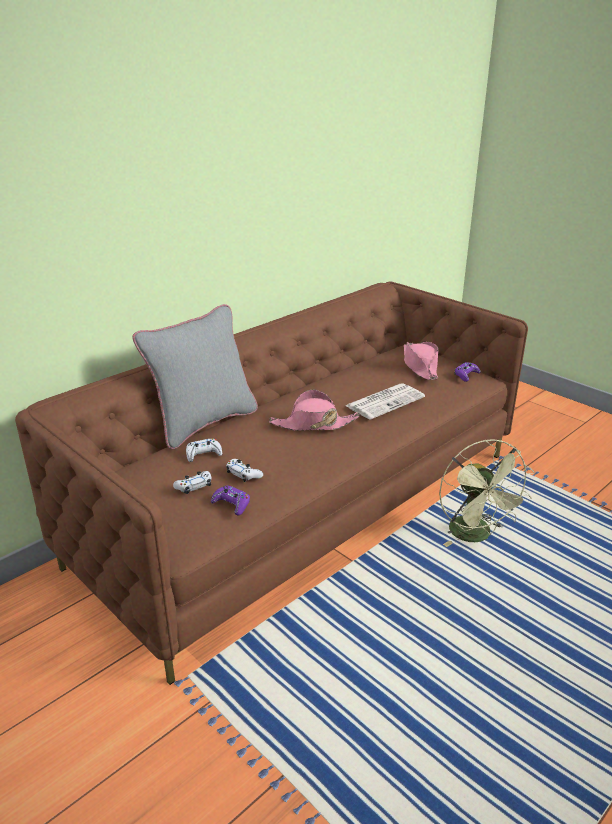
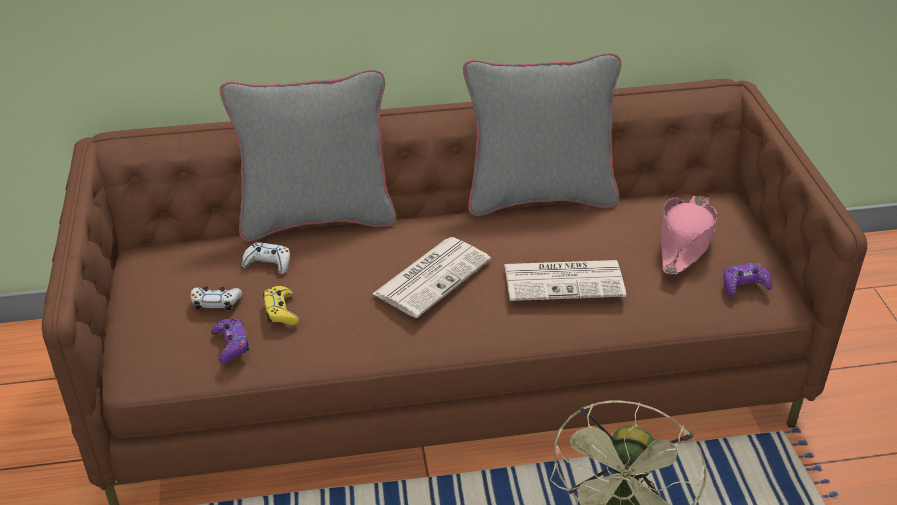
camera: 35 degrees right, 10 degrees up
(243, 474) = (281, 311): white game controller -> yellow game controller
(313, 424) = (432, 276): pink hat -> newspaper
(321, 372) = (539, 196): none -> grey pillow

